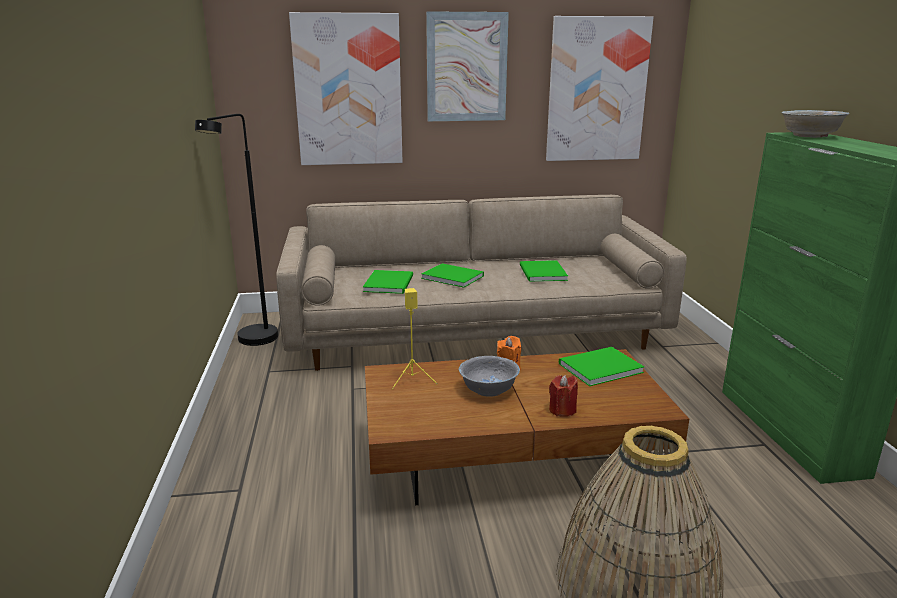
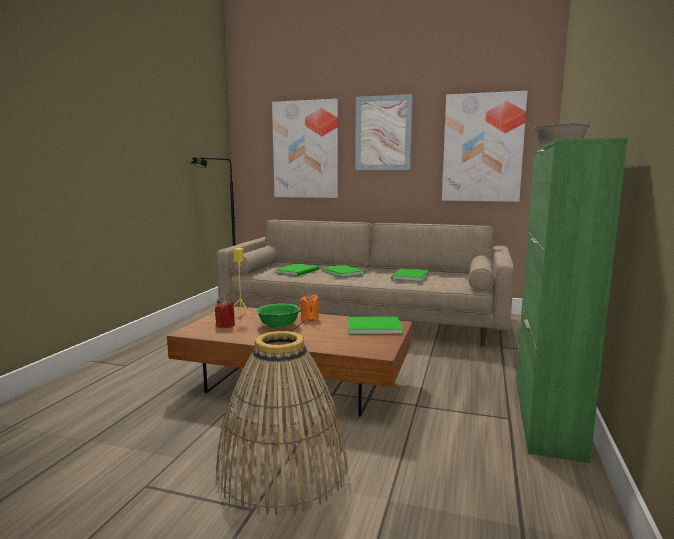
camera: 25 degrees right, 10 degrees down
(489, 389) = (279, 325): grey bowl -> green bowl
(562, 410) = (308, 341): red candle -> red candle (225, 325)

